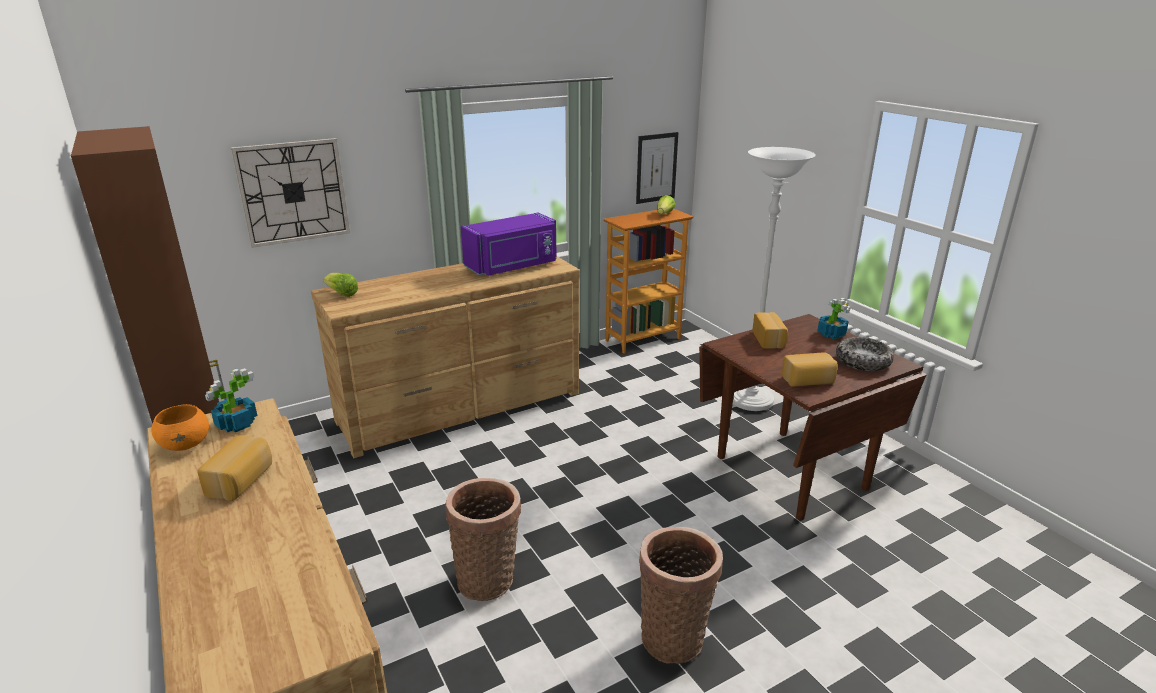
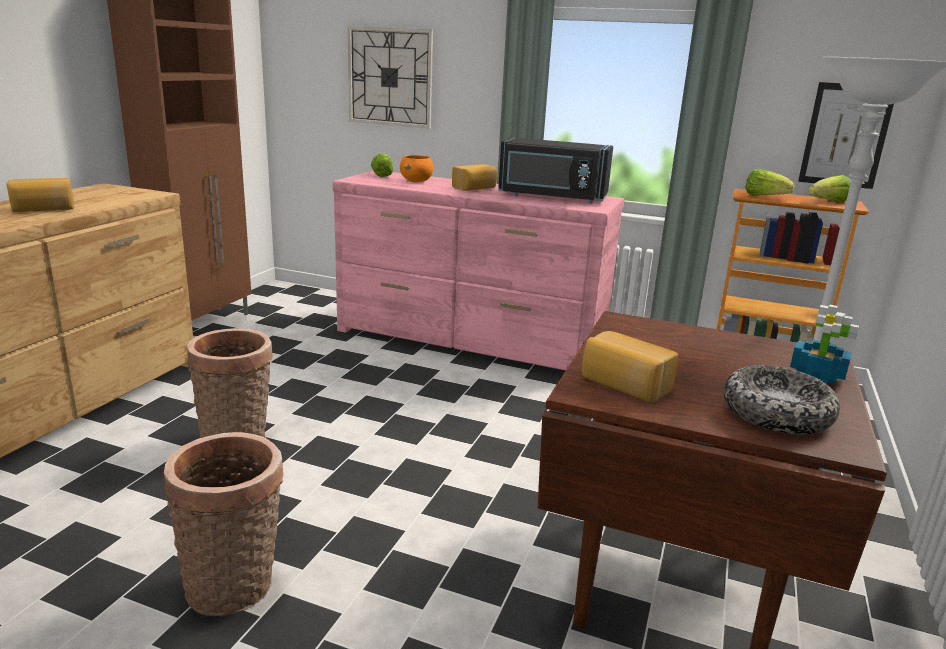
camera: 50 degrees right, 5 degrees down
(186, 444) = (86, 192): orange bowl -> orange bowl (416, 181)
(236, 424) = (127, 194): potted plant -> none
(462, 407) = (469, 340): brown dresser -> pink dresser
(513, 266) = (551, 197): purple microwave -> black microwave
(632, 221) = (764, 196): none -> lettuce
(769, 340) = (698, 341): bread -> bread (475, 188)

